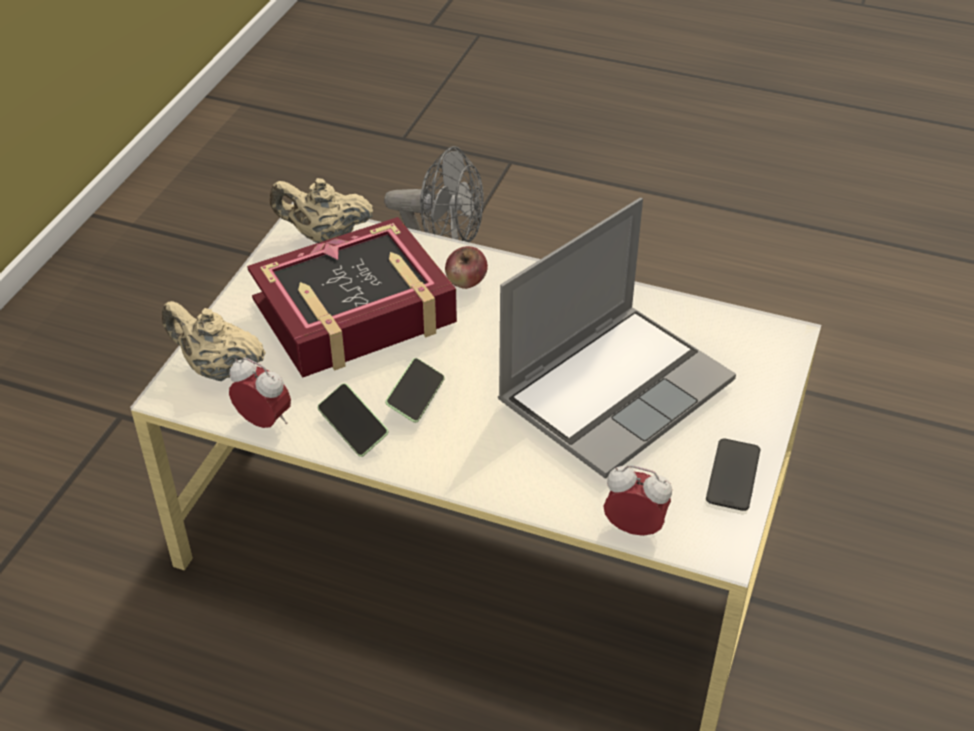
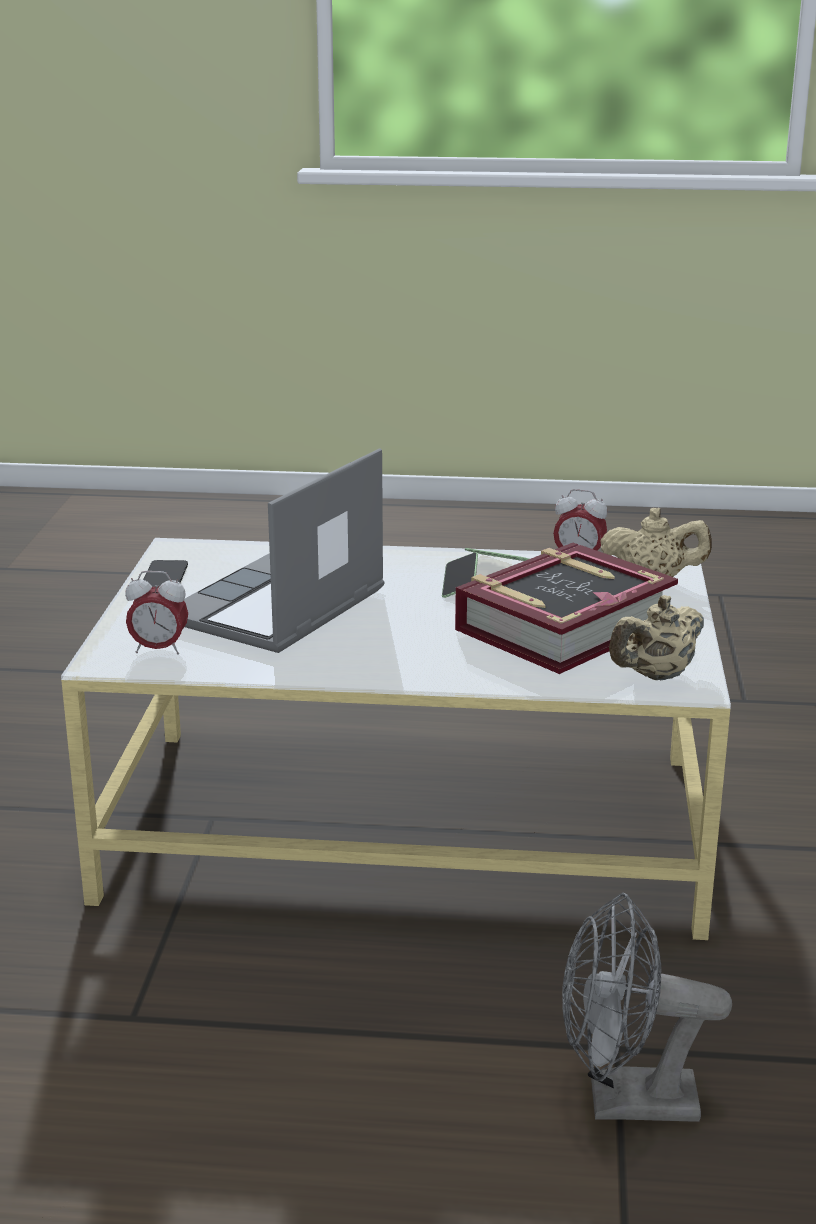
camera: 165 degrees right, 20 degrees down
(324, 237) = (655, 676): beige teapot -> beige teapot turned 150 degrees clockwise
(466, 282) = (465, 660): apple -> none
(634, 528) = (244, 548): alarm clock -> alarm clock (159, 650)

